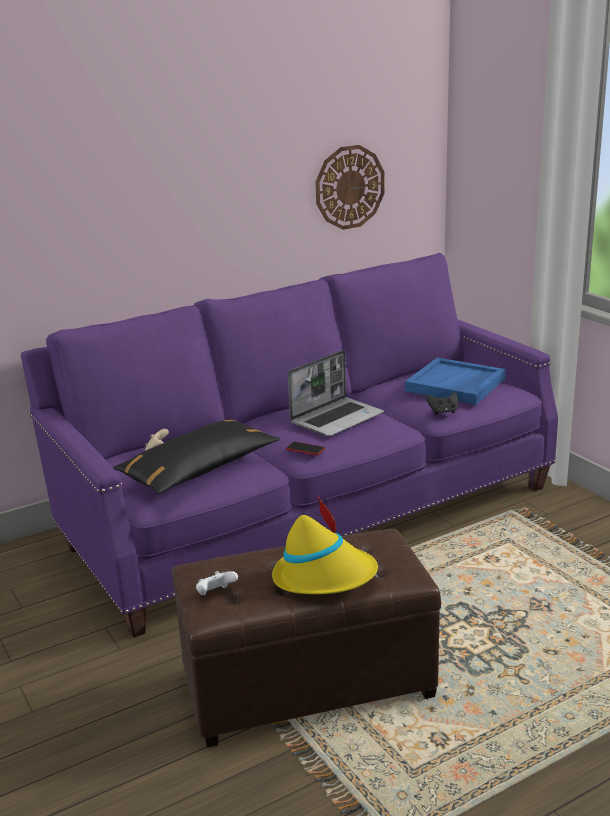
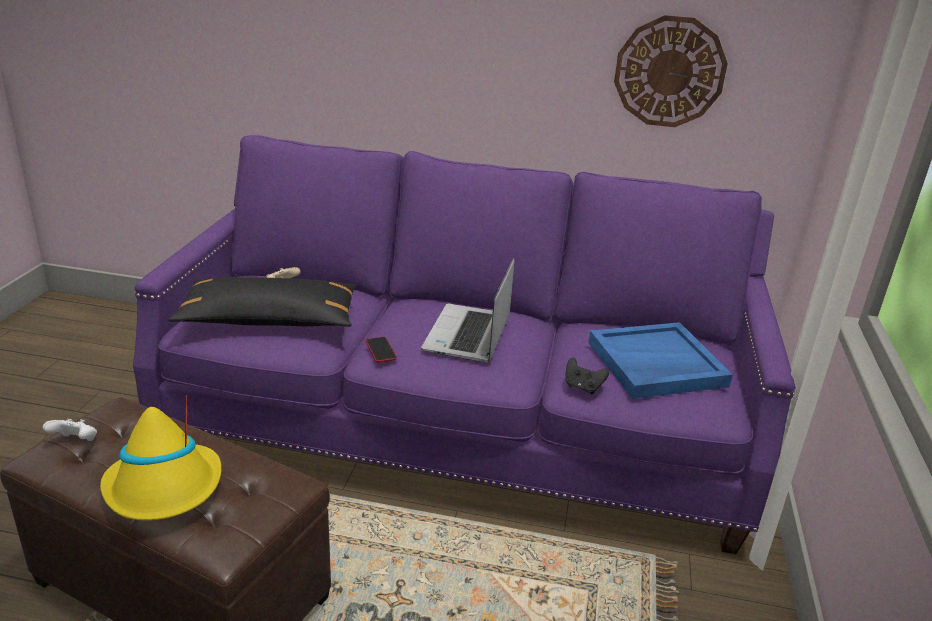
camera: 40 degrees right, 5 degrees up
(337, 418) = (468, 336): laptop -> laptop turned 105 degrees clockwise

